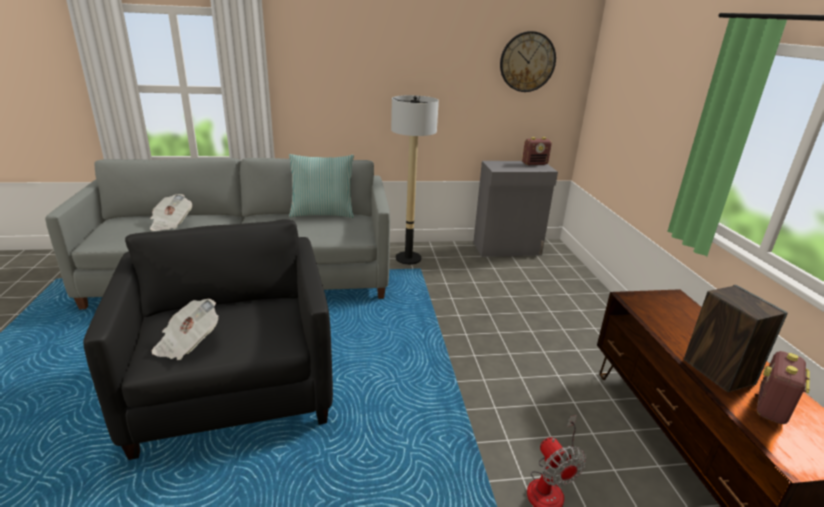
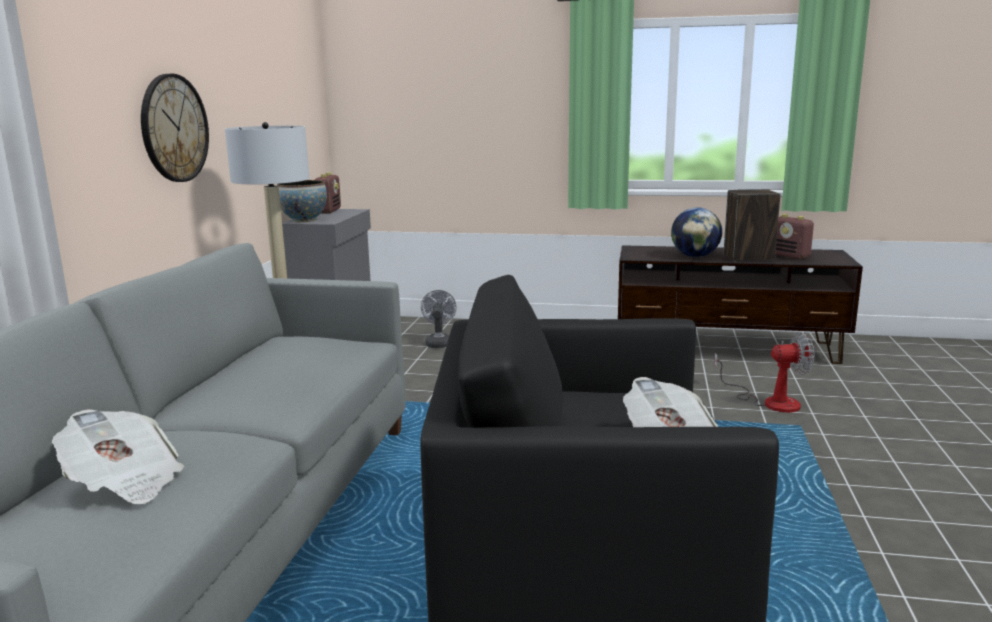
camera: 70 degrees left, 10 degrees down
(322, 213) = (251, 353): pillow -> none
(497, 163) = (304, 220): none -> bowl
(527, 62) = (285, 73): wall clock -> wall clock (174, 128)
(539, 283) = (439, 342): none -> grey fan
(678, 333) = (695, 256): none -> globe

